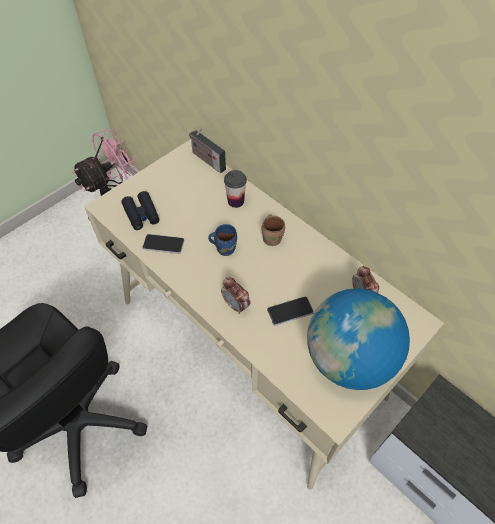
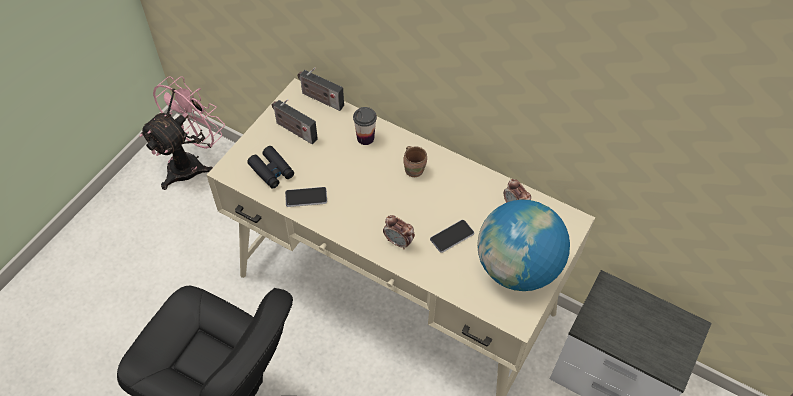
camera: 15 degrees left, 0 degrees up
(174, 182) = (294, 130): none -> radio
(224, 248) = (369, 188): blue mug -> none

